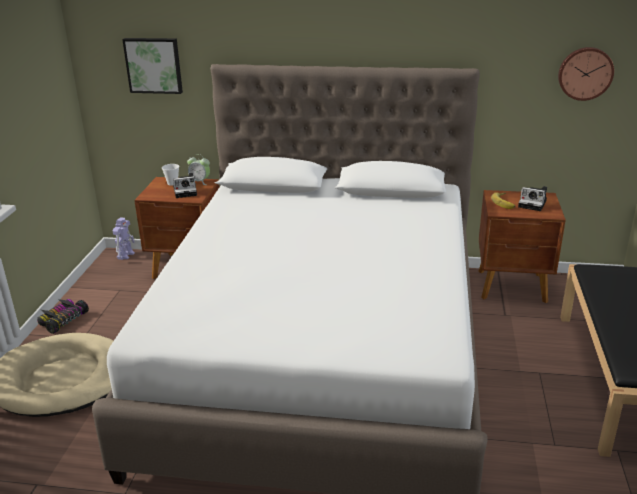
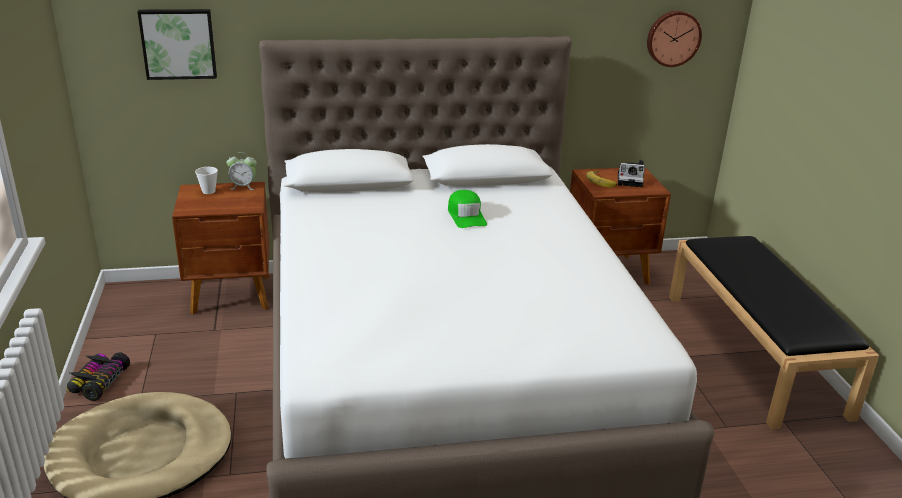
camera: 20 degrees left, 0 degrees up
(126, 255) = (139, 289): toy robot -> none
(186, 191) = (234, 200): camera -> none
(350, 221) = (466, 216): none -> green cap

